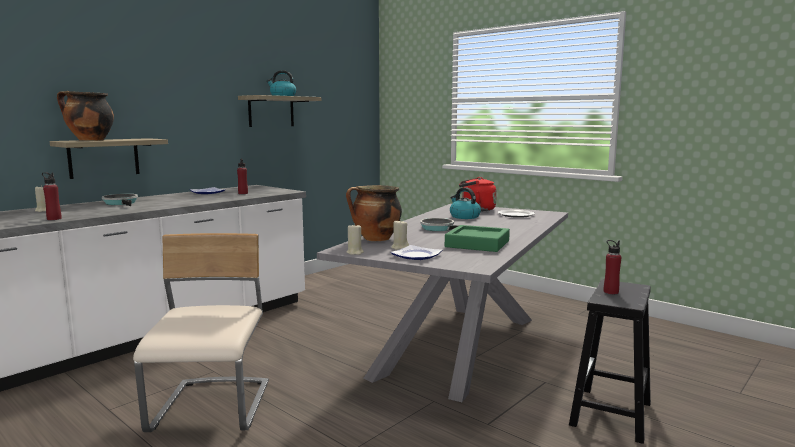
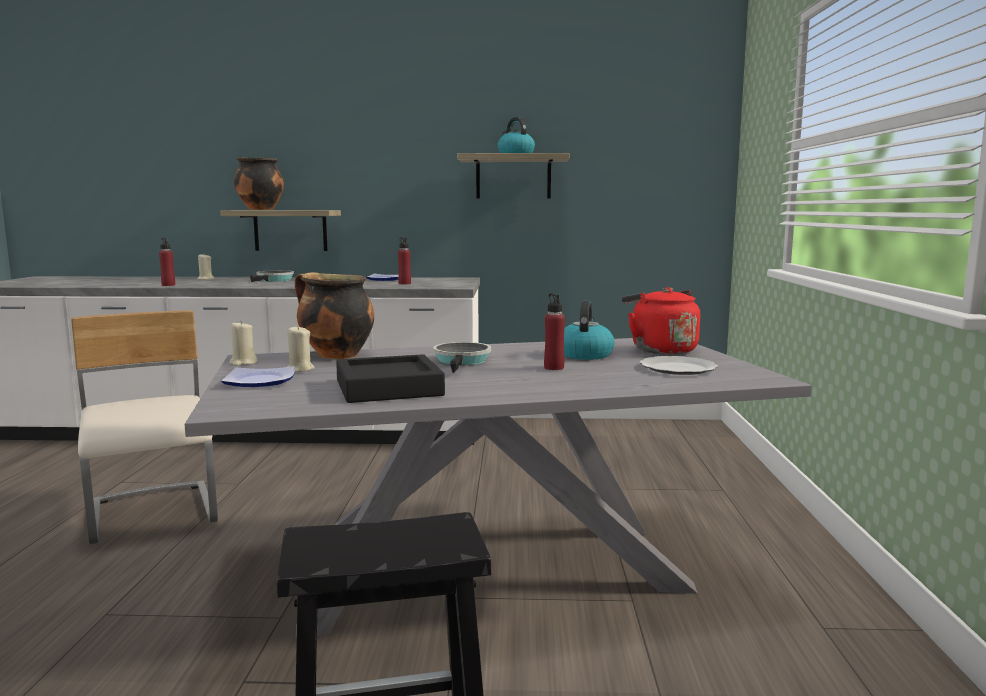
camera: 50 degrees right, 0 degrees up
(213, 408) = (155, 515): beige chair -> beige chair turned 75 degrees counterclockwise
(477, 244) = (389, 388): green tray -> black tray
(610, 292) = (385, 533): red bottle -> red bottle (554, 368)

